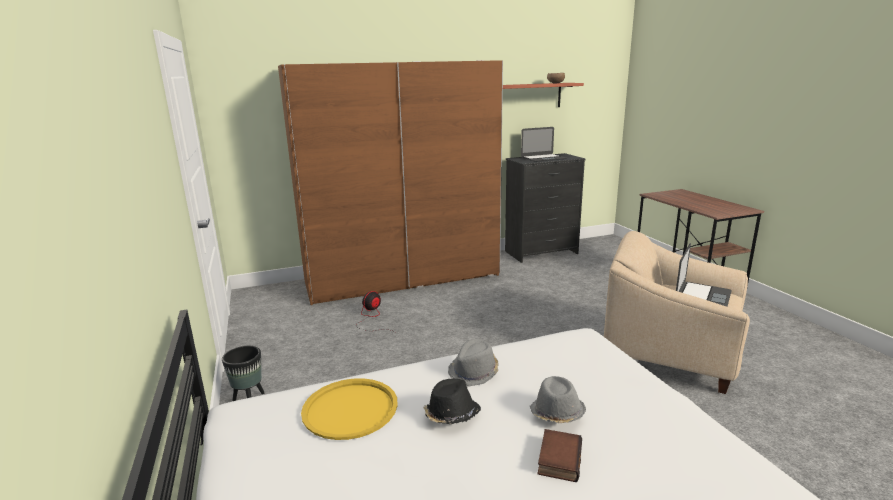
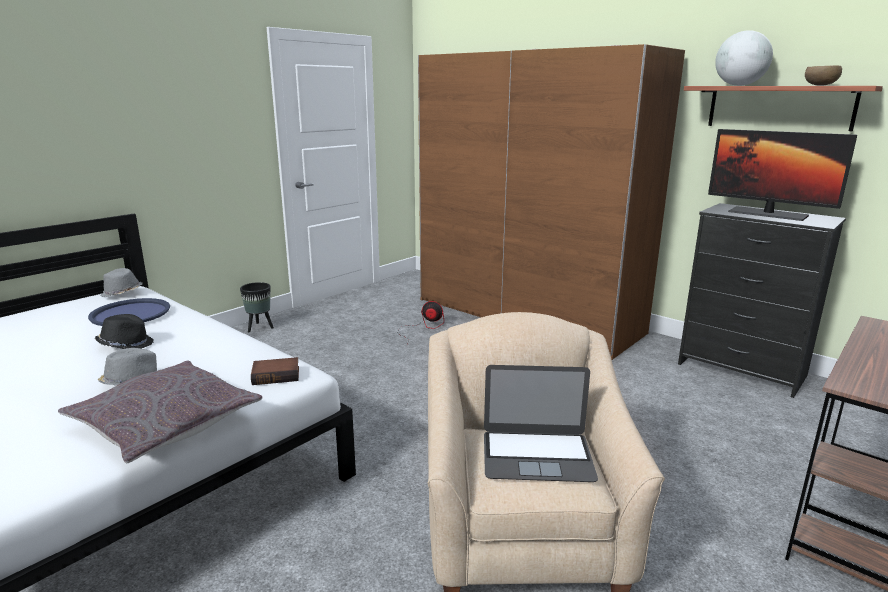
camera: 60 degrees right, 0 degrees up
(350, 409) = (130, 313): yellow tray -> blue tray
(474, 372) = (200, 340): grey hat -> grey hat (122, 293)
(515, 84) = (738, 85): none -> globe
(543, 158) = (767, 214): laptop -> monitor
(558, 458) = (61, 392): book -> book (277, 375)
(647, 399) = (165, 423): none -> grey pillow

